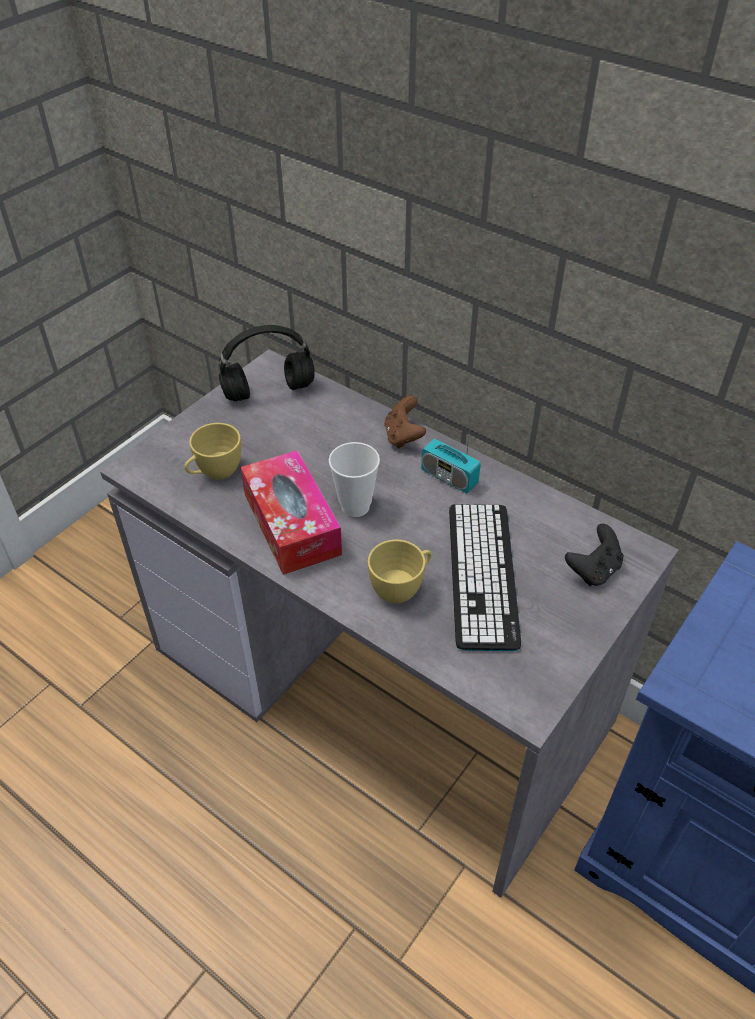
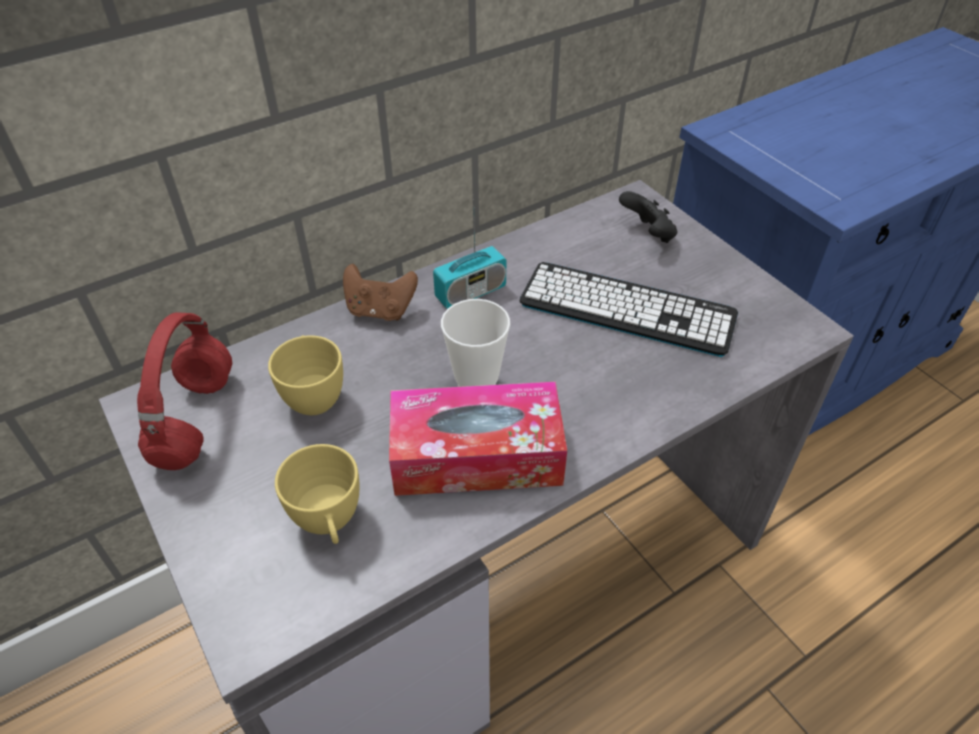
camera: 70 degrees left, 0 degrees up
(270, 390) = (195, 418): black headphones -> red headphones
(401, 588) = (624, 378): yellow cup -> yellow cup (314, 394)

